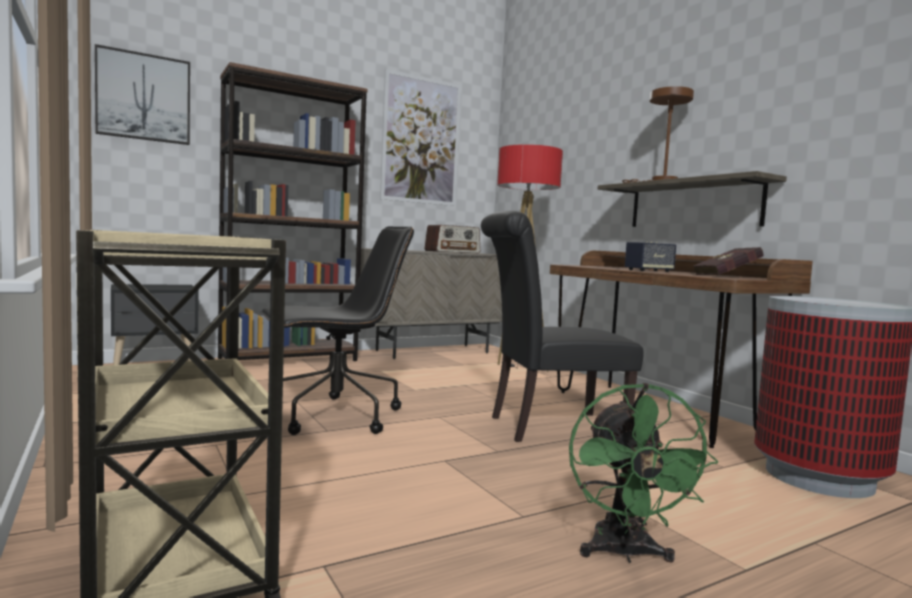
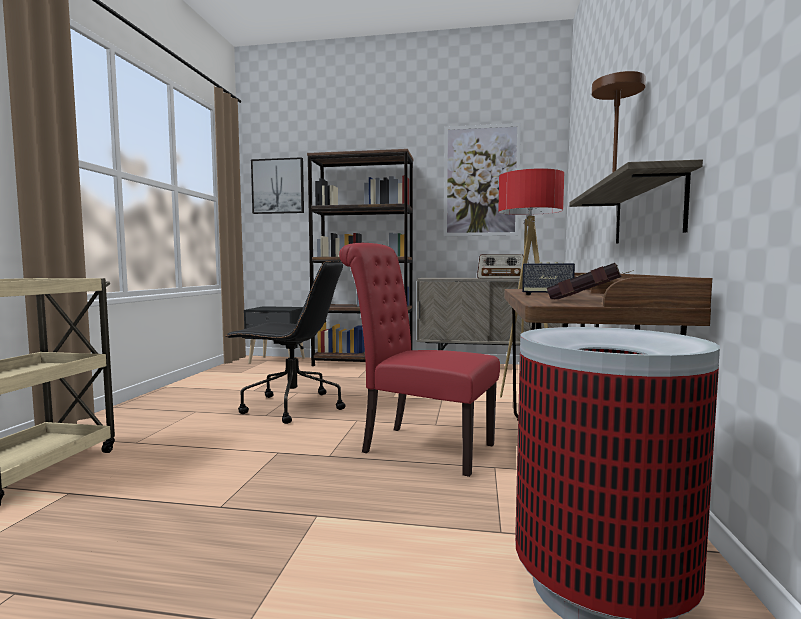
camera: 40 degrees right, 0 degrees up
(548, 427) = (420, 447): black chair -> red chair
(625, 553) = (204, 561): green fan -> none

